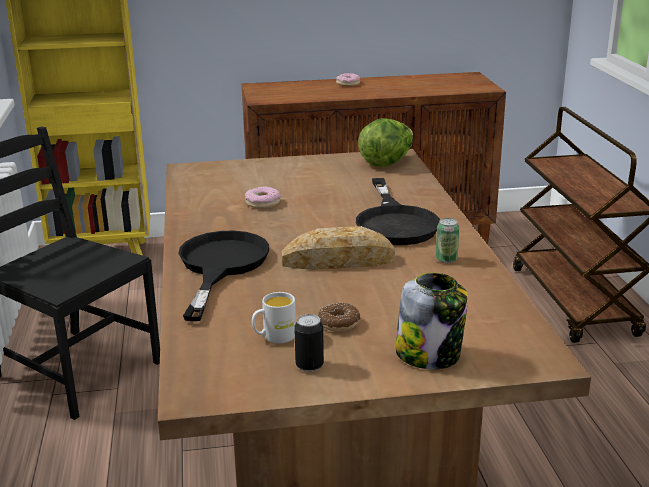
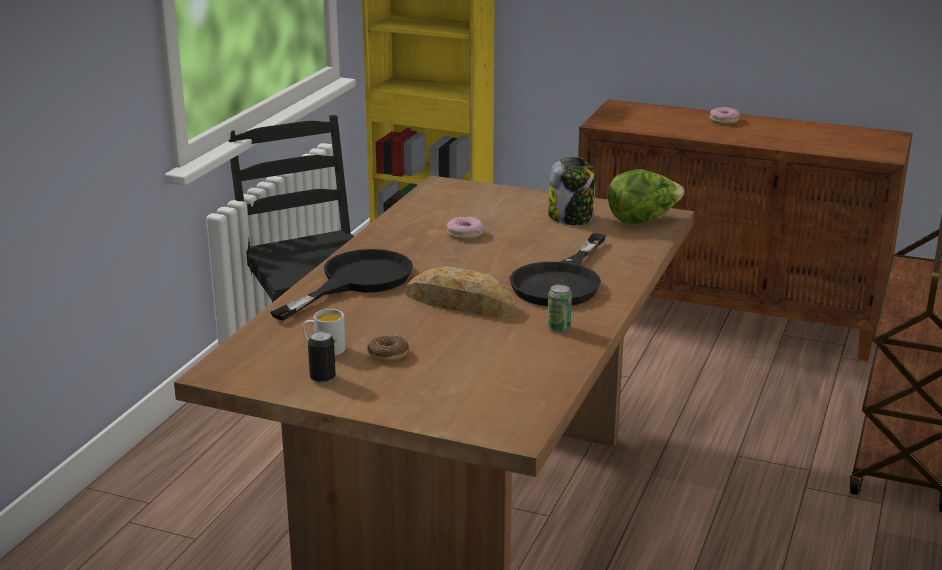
camera: 30 degrees right, 0 degrees up
(429, 355) = (426, 399): jar -> jar (571, 217)

